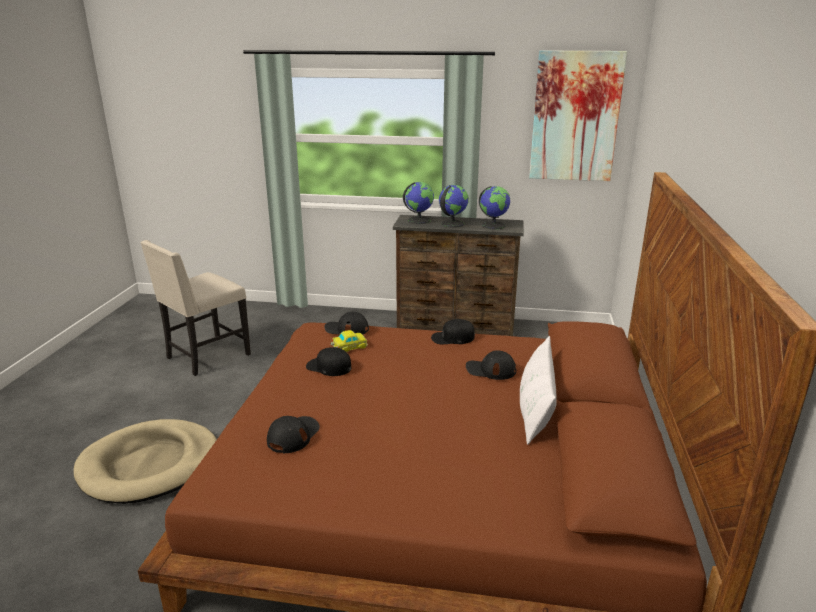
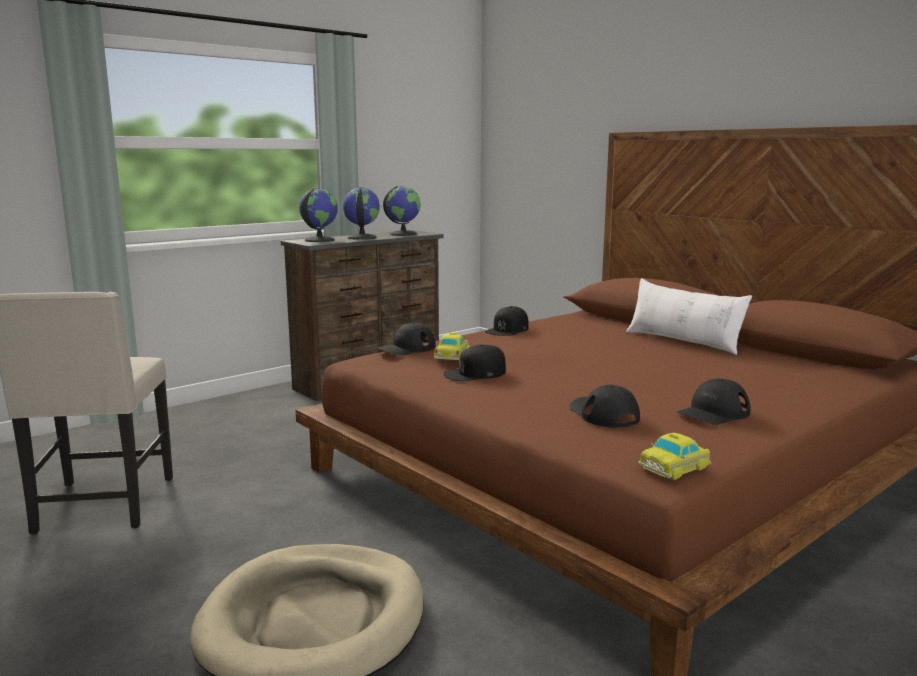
camera: 50 degrees left, 10 degrees down
(215, 491) = (675, 466): none -> toy car
(490, 370) = (595, 334): black cap -> black cap (713, 413)
(575, 117) = (434, 114): picture -> none

